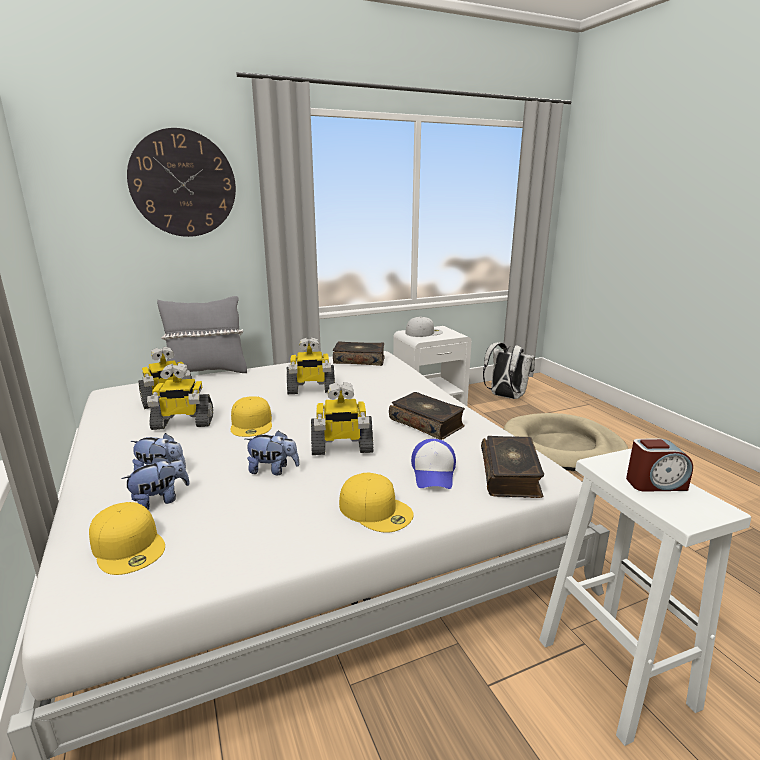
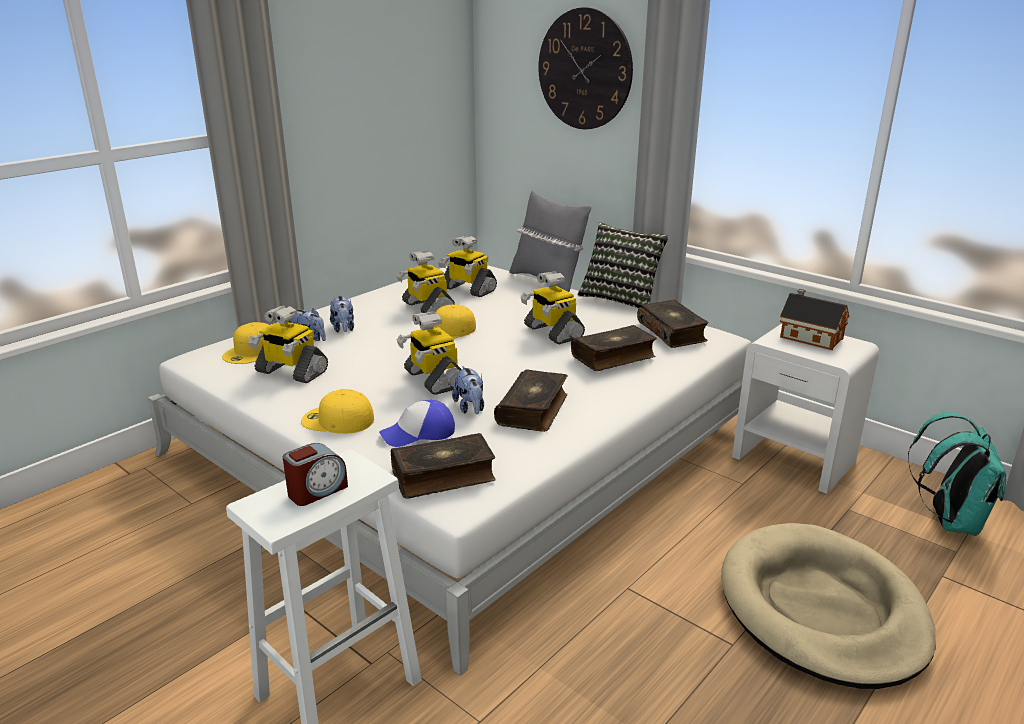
camera: 65 degrees right, 5 degrees up
(231, 523) = (291, 372): none -> toy robot
(273, 470) = (372, 363): plush toy -> plush toy (470, 408)
(281, 361) = (621, 298): none -> pillow
(376, 381) = (614, 357): none -> book
(376, 510) = (337, 420): yellow cap -> yellow cap turned 90 degrees clockwise
(424, 332) = (809, 337): white cap -> toy house
(505, 397) = (949, 520): white backpack -> turquoise backpack
(655, 484) = (317, 491): alarm clock -> alarm clock turned 105 degrees counterclockwise

